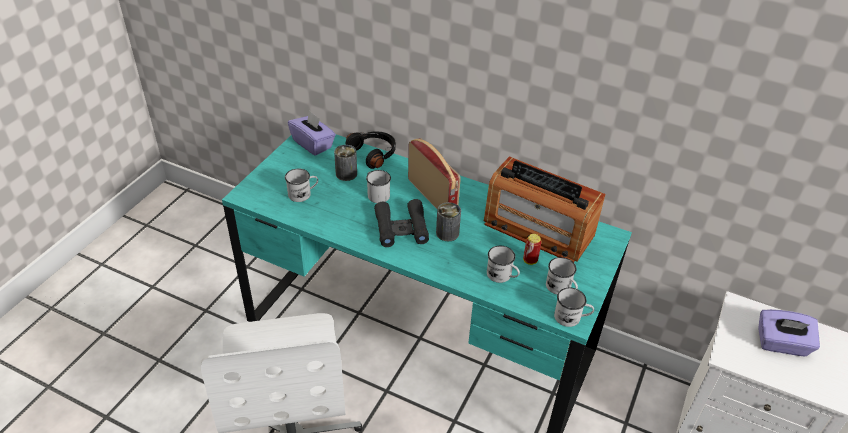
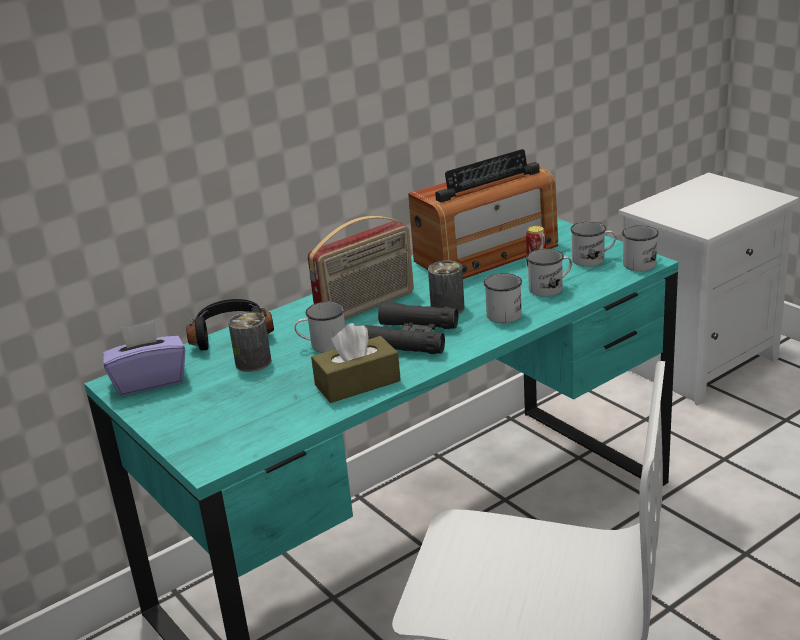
camera: 60 degrees left, 15 degrees down
(303, 194) = (263, 405): white mug -> white mug (504, 312)
(339, 222) = (357, 383): none -> brown tissue box
(433, 196) = (366, 306): radio -> radio turned 150 degrees clockwise
(781, 344) = (701, 203): purple tissue box -> none

